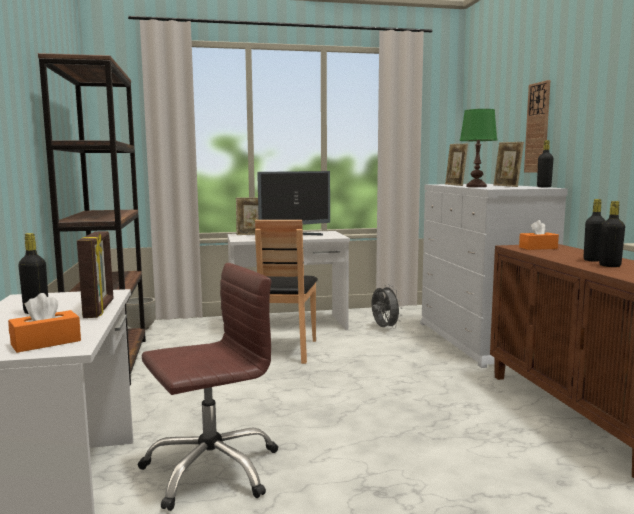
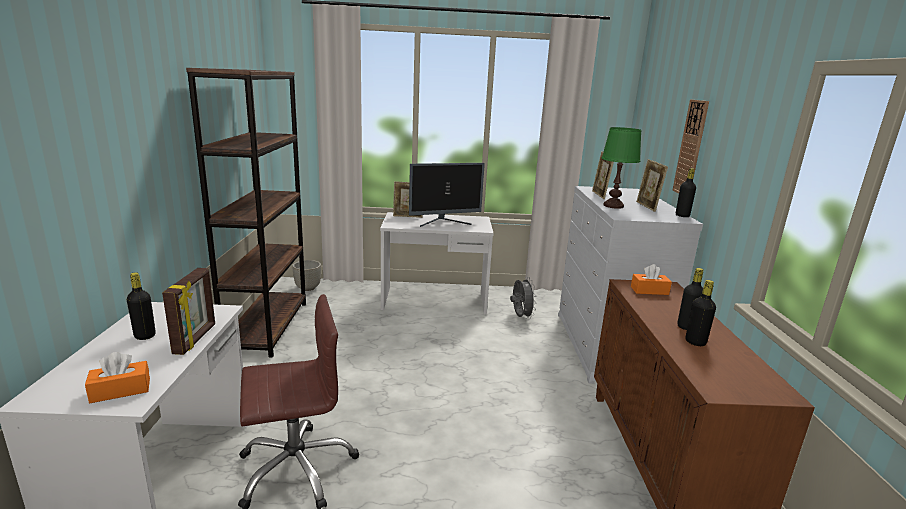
camera: 10 degrees right, 10 degrees up
(286, 350) = (419, 333): brown chair -> none

